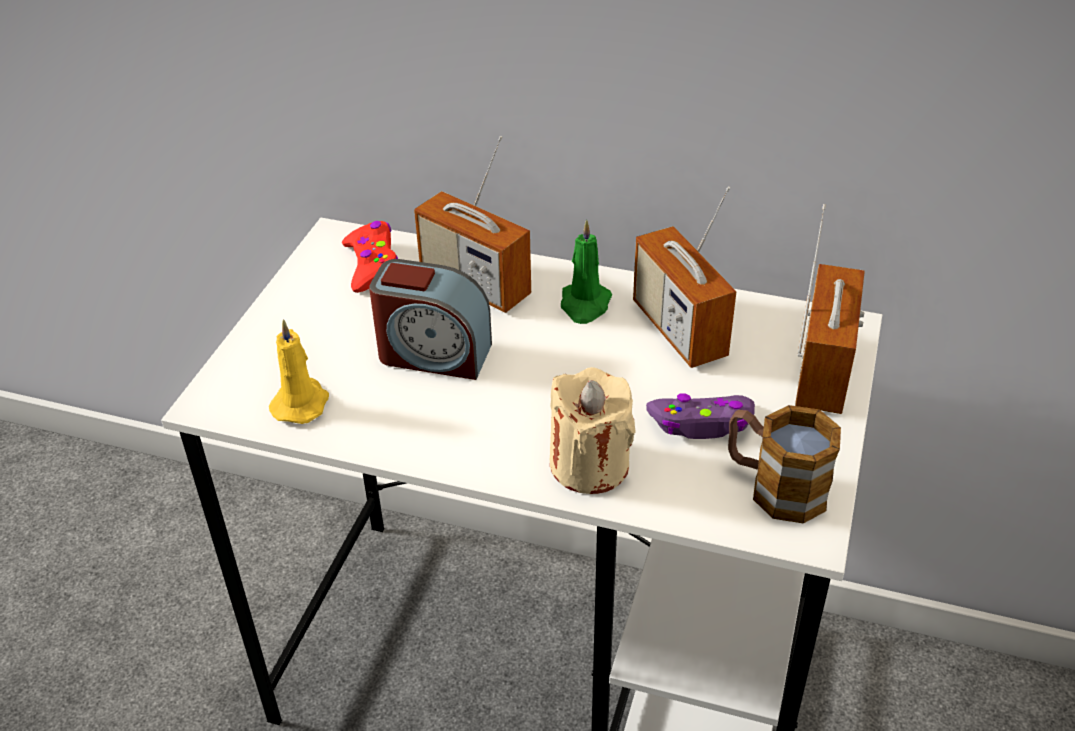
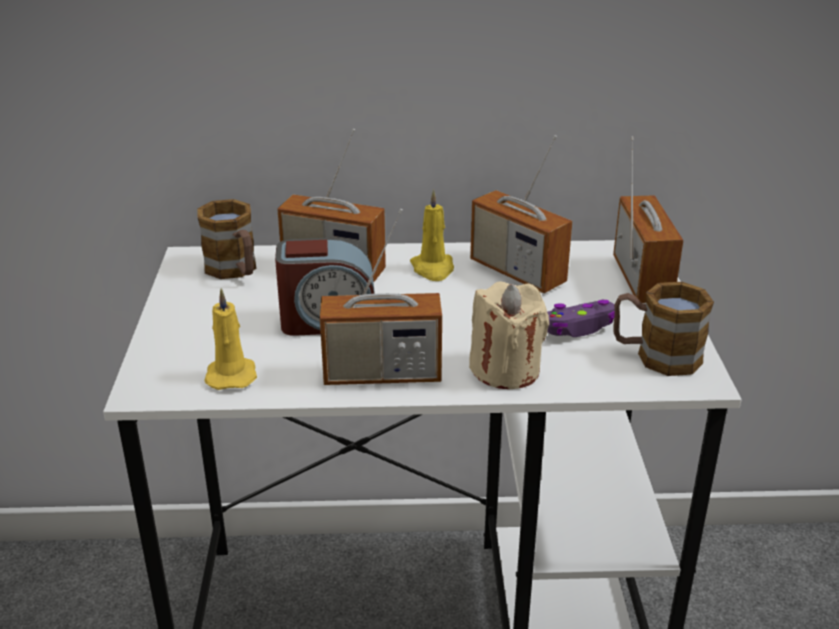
camera: 20 degrees left, 10 degrees down
(372, 264) = (235, 271): red game controller -> mug
(453, 439) = (382, 374): none -> radio
(585, 305) = (433, 269): green candle -> yellow candle

